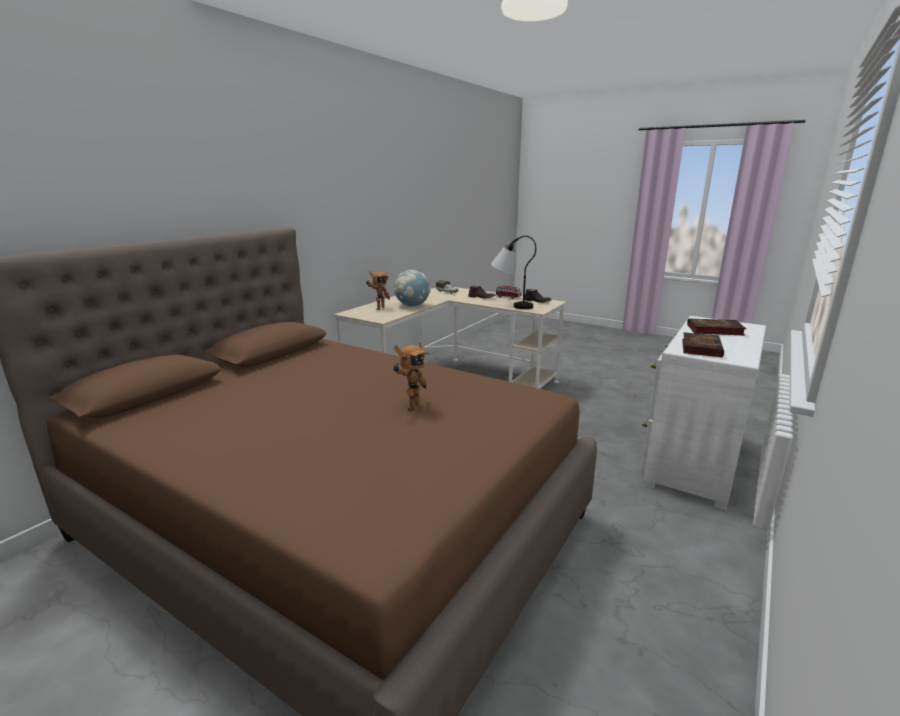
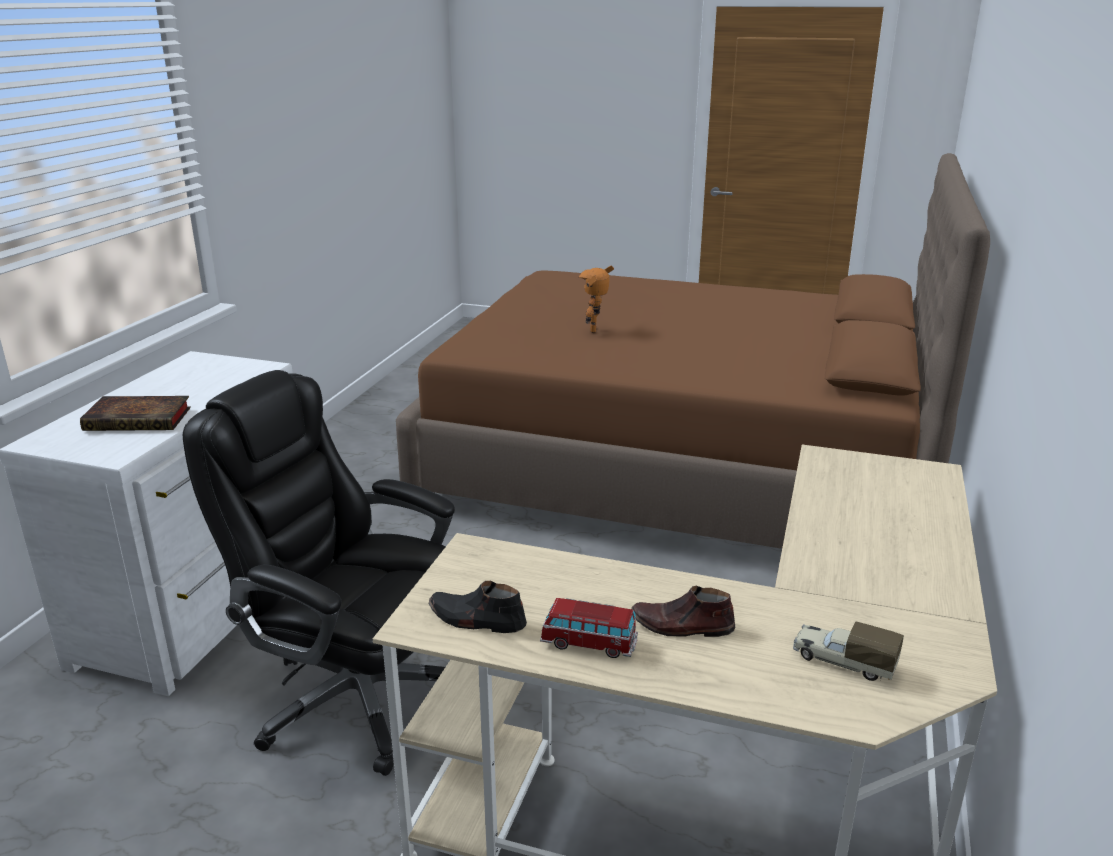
camera: 165 degrees right, 5 degrees up
(378, 308) = (903, 503): toy robot -> none
(412, 305) = (837, 529): globe -> none
(510, 305) = (561, 574): table lamp -> none
(585, 415) = (357, 697): none -> black office chair
(700, 347) = (223, 375): book -> none

